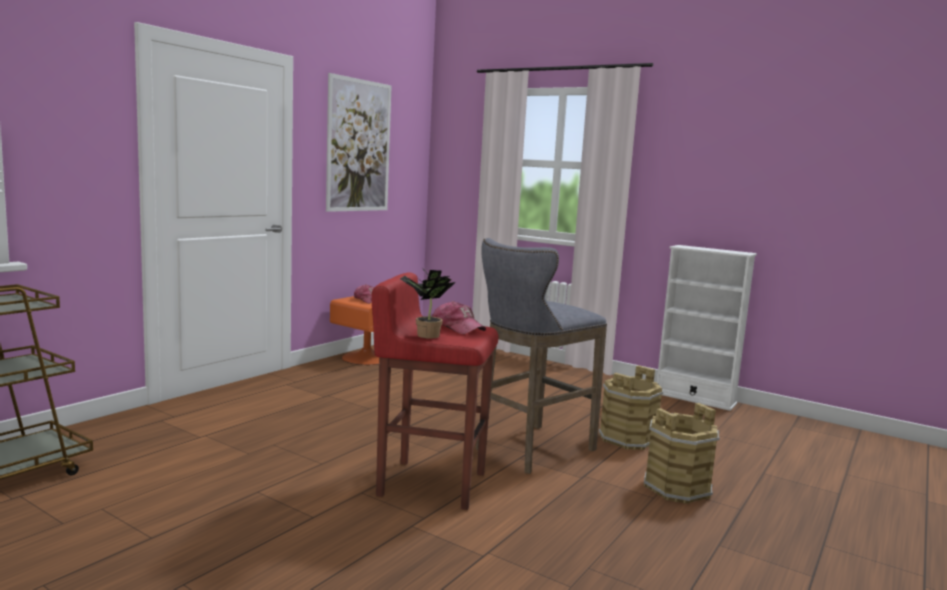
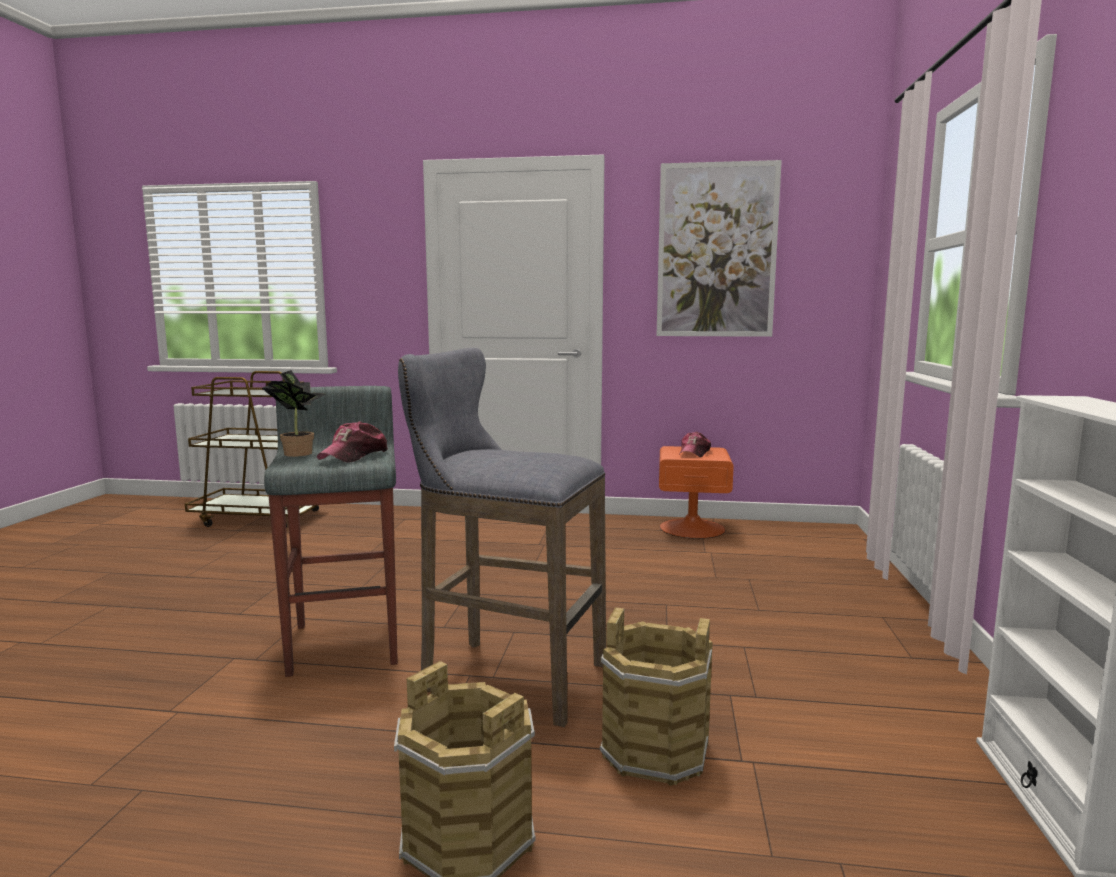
camera: 65 degrees right, 0 degrees up
(430, 483) = (347, 642): red stool -> grey stool

